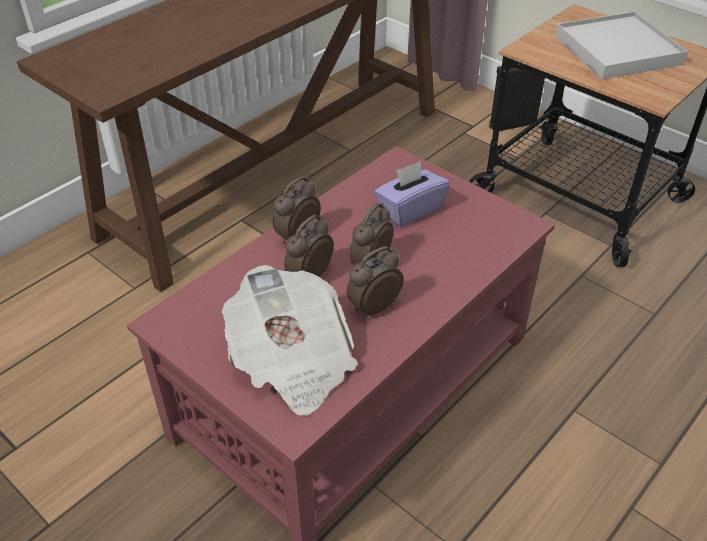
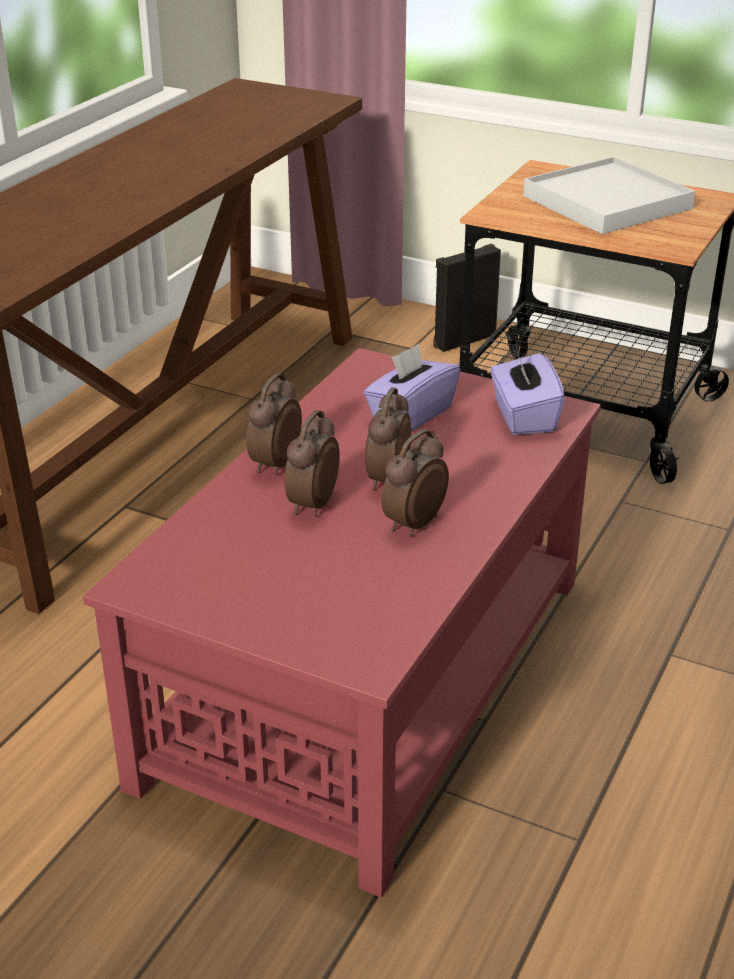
camera: 15 degrees left, 10 degrees down
(292, 362) = (334, 598): newspaper -> none
(491, 226) = (523, 417): none -> purple tissue box

